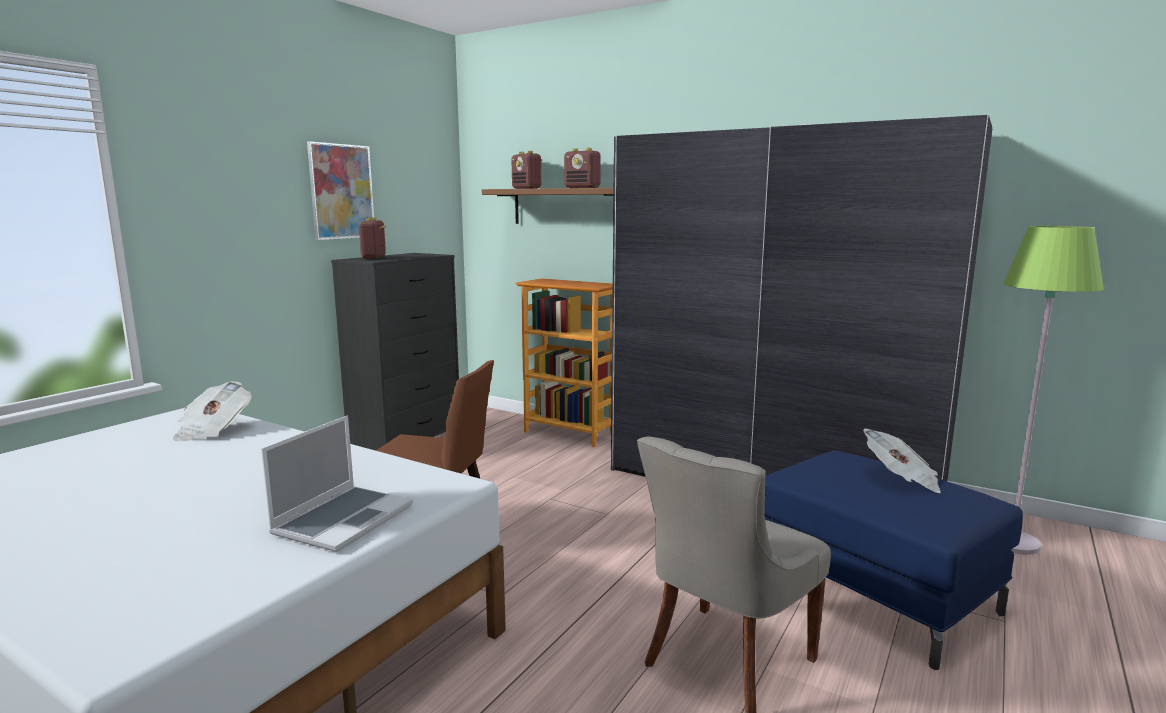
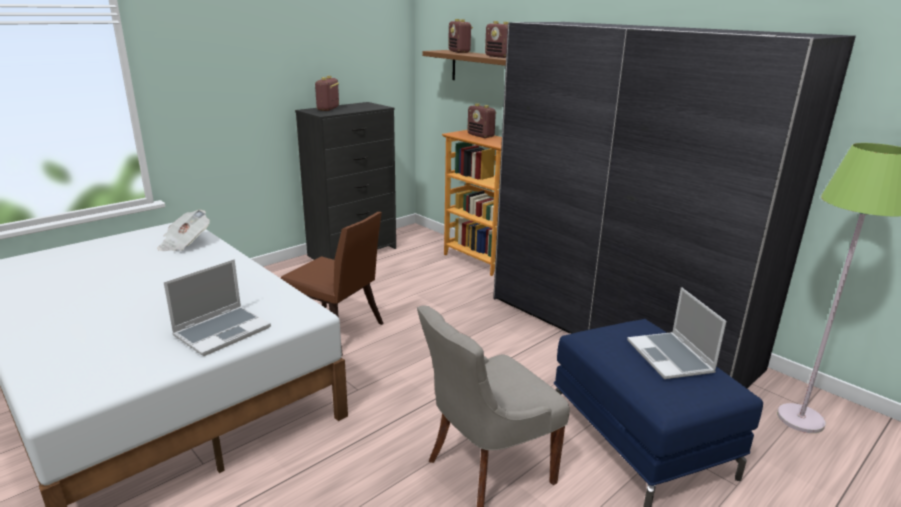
camera: 15 degrees right, 10 degrees up
(341, 191) = (305, 54): picture -> none
(563, 282) = (481, 136): none -> radio
(901, 479) = (671, 357): newspaper -> laptop

